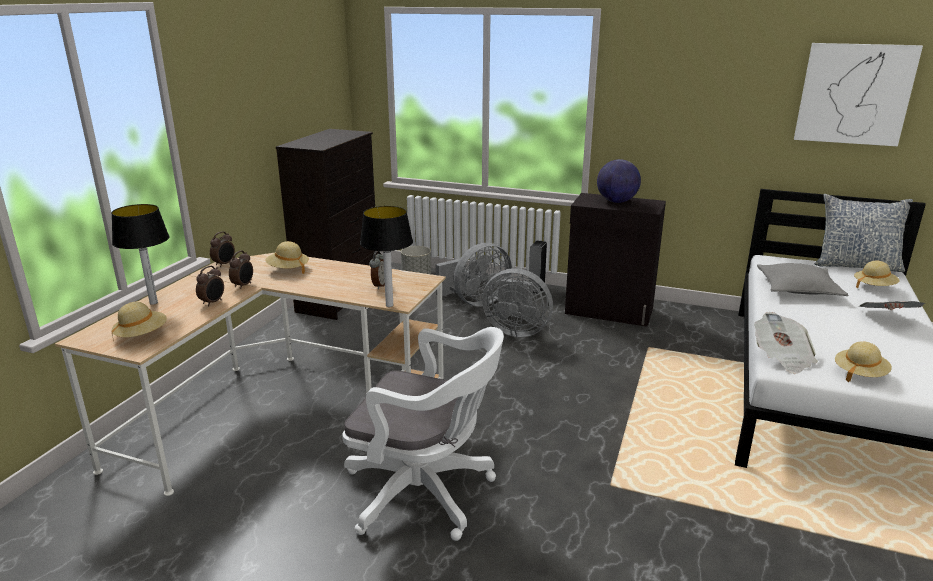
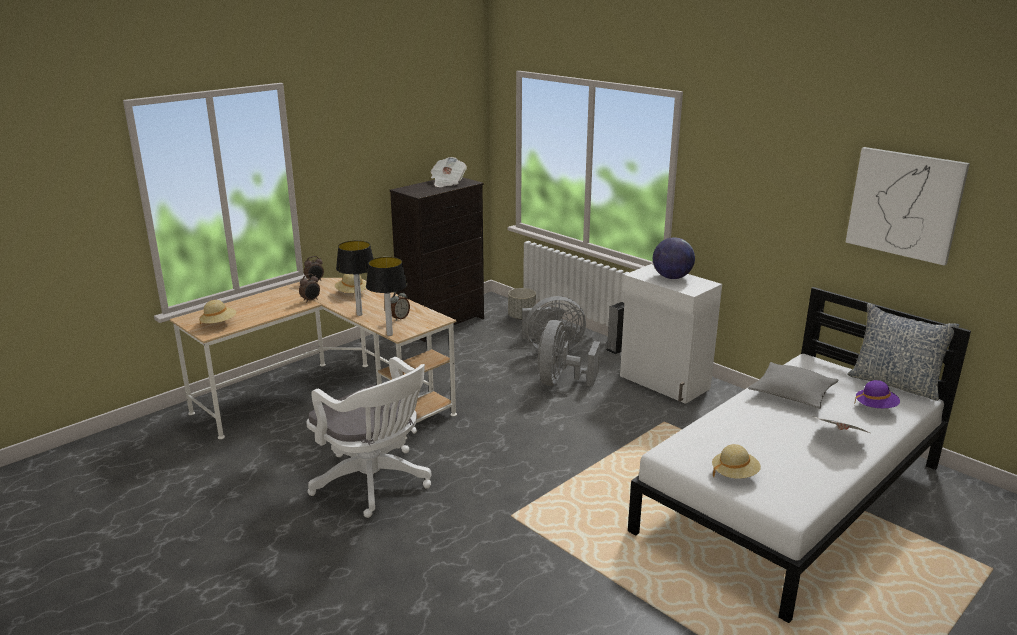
camera: 25 degrees right, 0 degrees up
(154, 302) = (246, 302): table lamp -> table lamp (360, 314)
(213, 302) = (280, 309): alarm clock -> none
(516, 330) = (560, 381): grey fan -> grey fan turned 60 degrees clockwise
(609, 311) = (664, 383): black cabinet -> white cabinet
(782, 358) = (683, 445): newspaper -> newspaper (447, 182)
(874, 286) = (875, 407): beige hat -> purple hat

